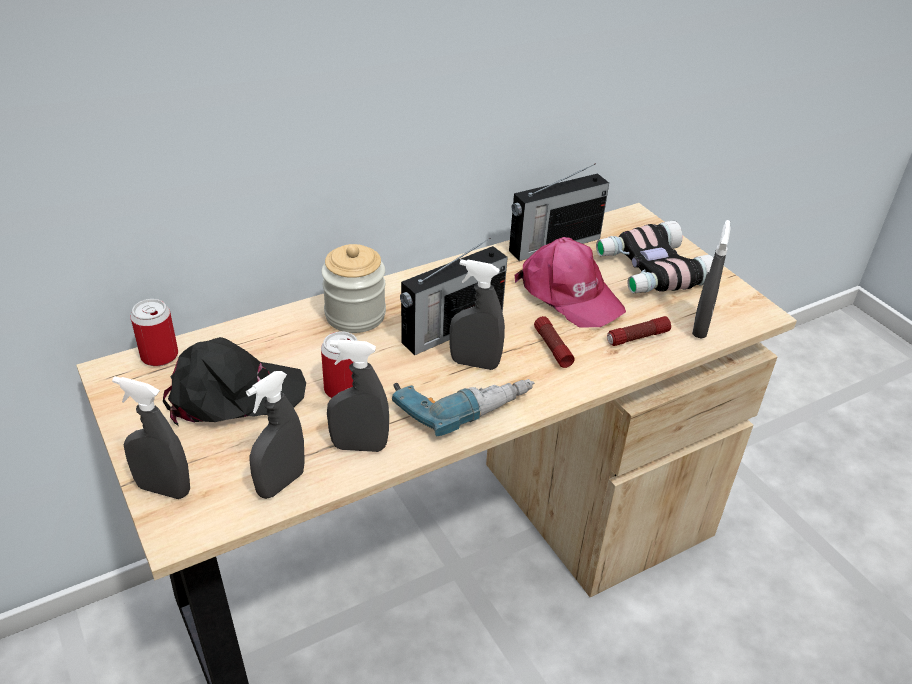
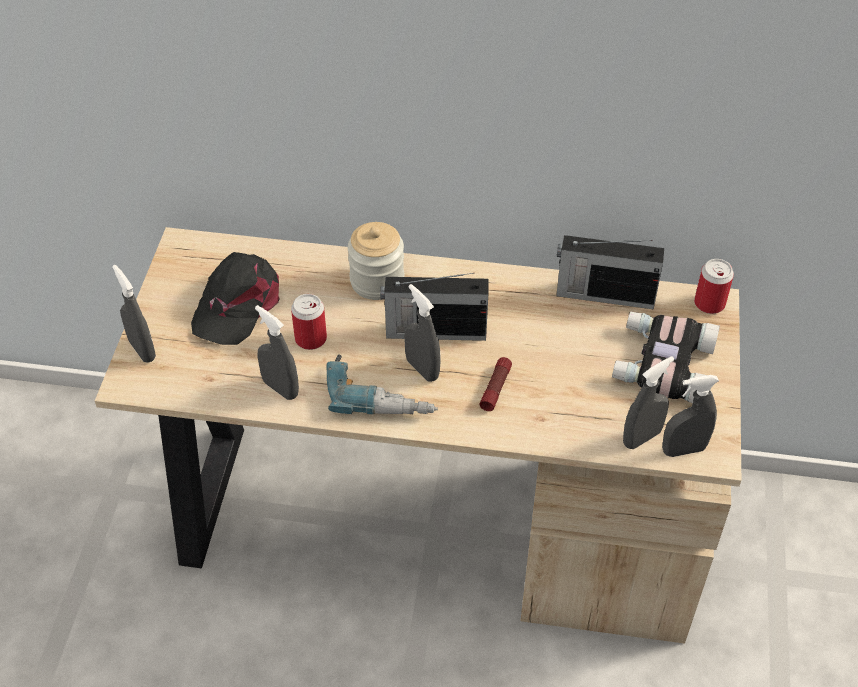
camera: 40 degrees right, 10 degrees up
(159, 356) = (219, 247): can -> can (709, 303)
(233, 395) = (237, 304): black cap -> black cap turned 90 degrees clockwise
(281, 483) = (210, 386): grey spray bottle -> grey spray bottle (683, 449)
(569, 294) = (563, 349): pink cap -> none
(637, 338) = (574, 418): flashlight -> none

